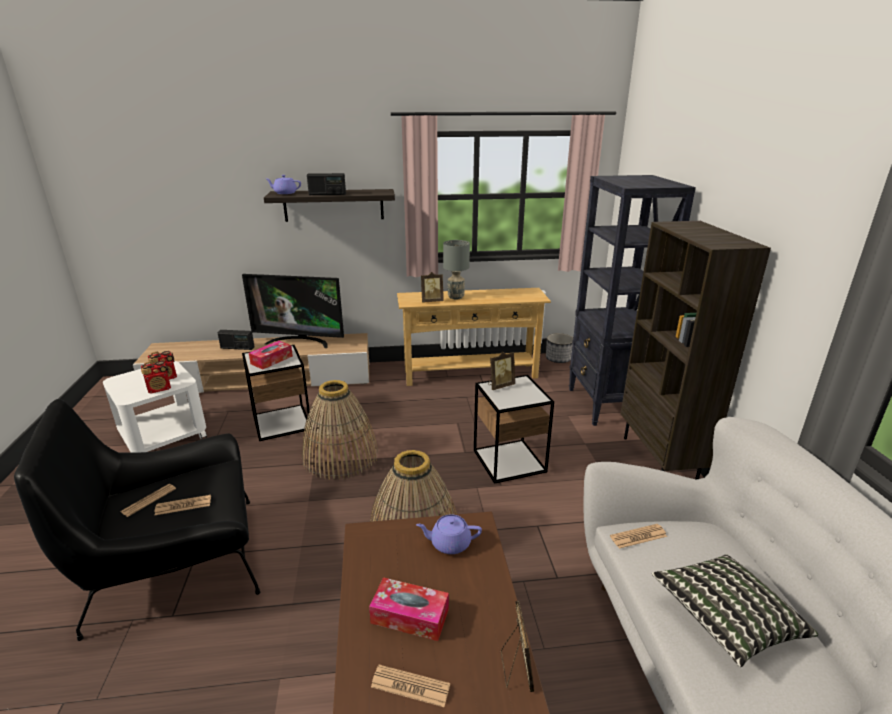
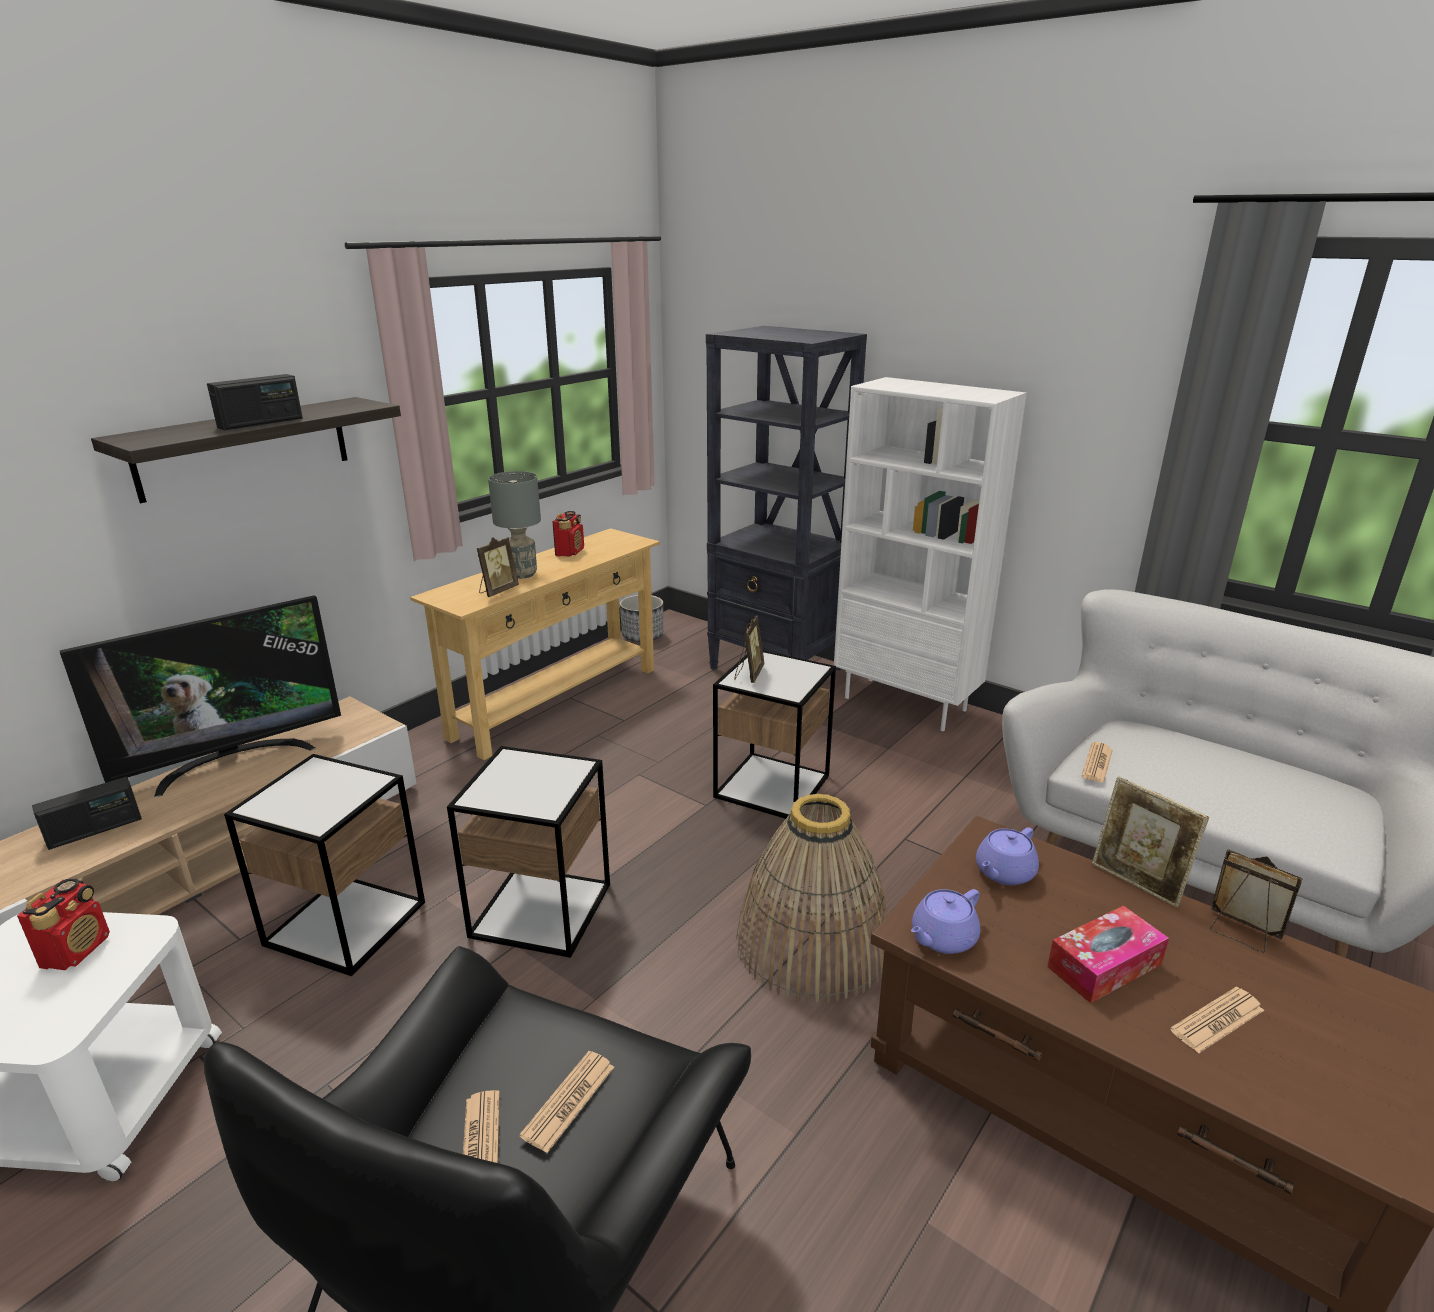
camera: 45 degrees left, 0 degrees up
(160, 389) = (107, 975): radio -> radio (570, 552)
(272, 360) = (322, 796): tissue box -> none
(285, 193) = (150, 435): purple teapot -> purple teapot (942, 938)
(340, 456) = (541, 910): basket -> side table
(508, 600) = (1136, 883): none -> picture frame
(660, 459) = (906, 703): brown bookcase -> white bookcase
(725, 620) = (1246, 790): pillow -> none

